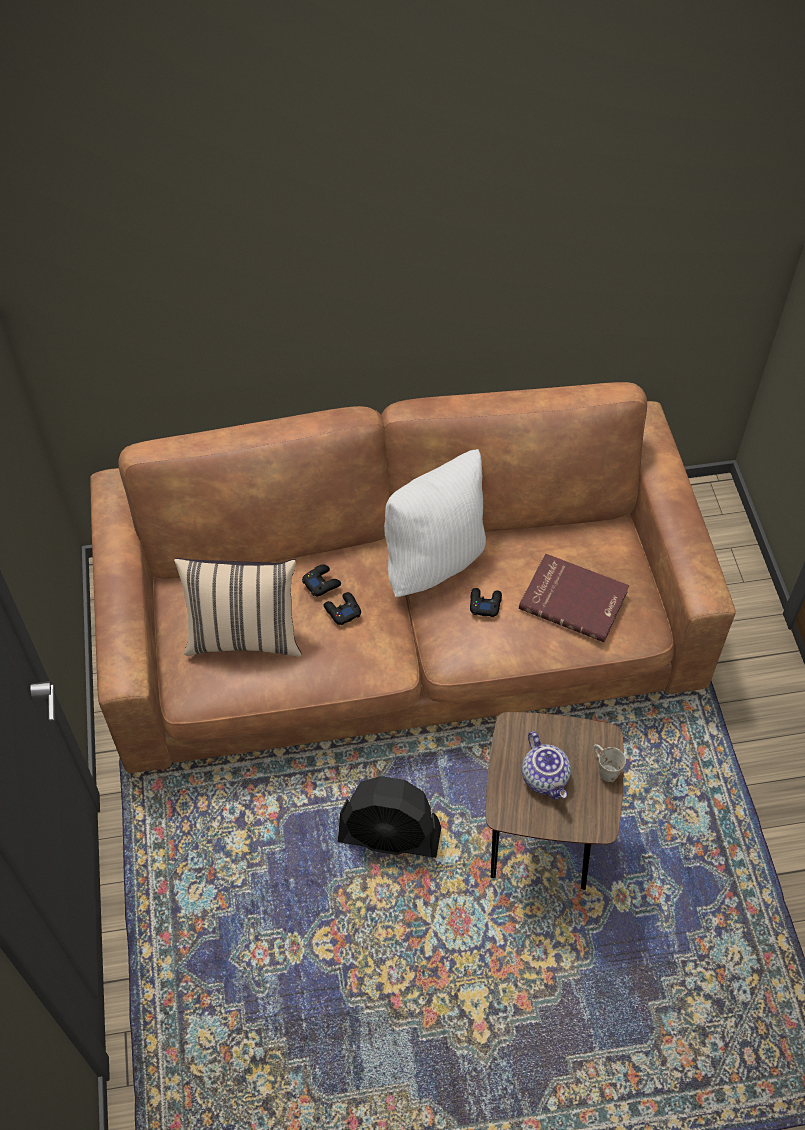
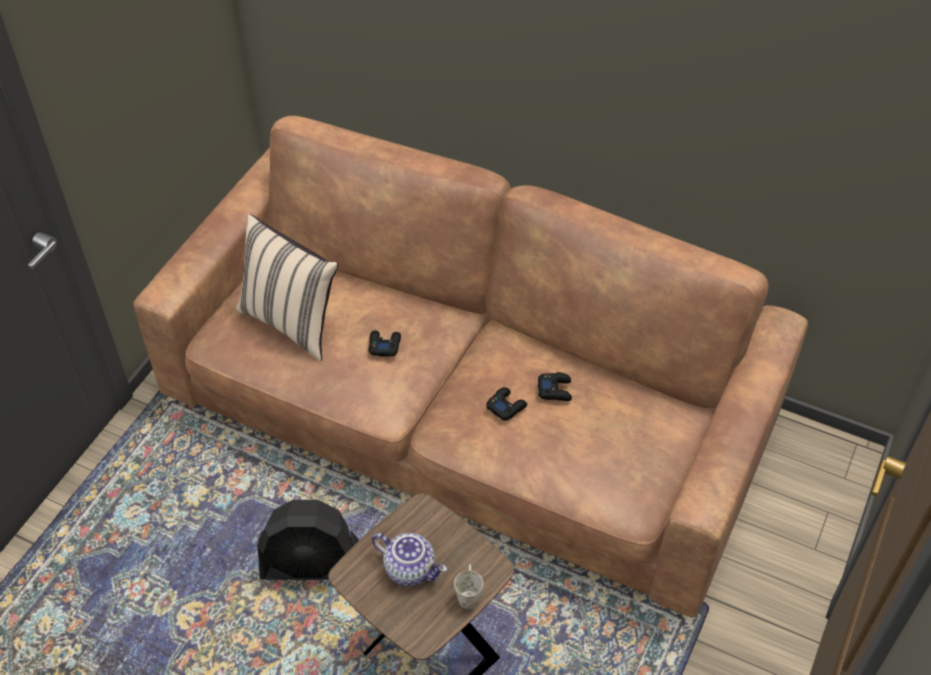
camera: 35 degrees right, 5 degrees down
(321, 583) = (388, 316): black game controller -> black game controller (555, 390)
(390, 836) = (312, 566): black fan -> black fan turned 45 degrees counterclockwise
(434, 560) = (499, 351): white pillow -> none
(546, 778) = (411, 568): teapot -> teapot turned 75 degrees counterclockwise
(574, 599) = (588, 447): red book -> none

